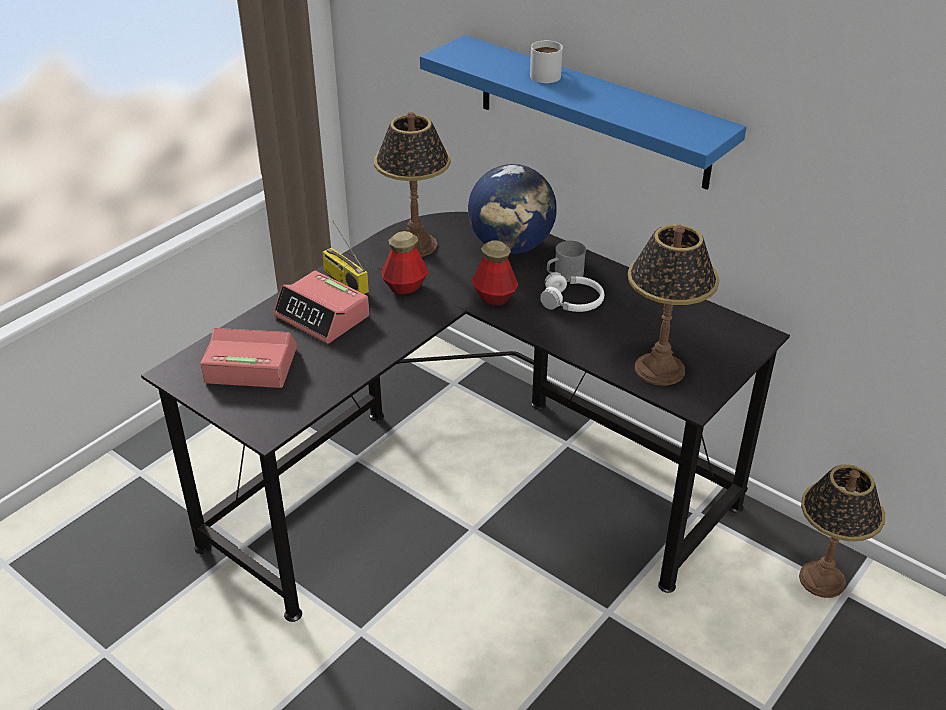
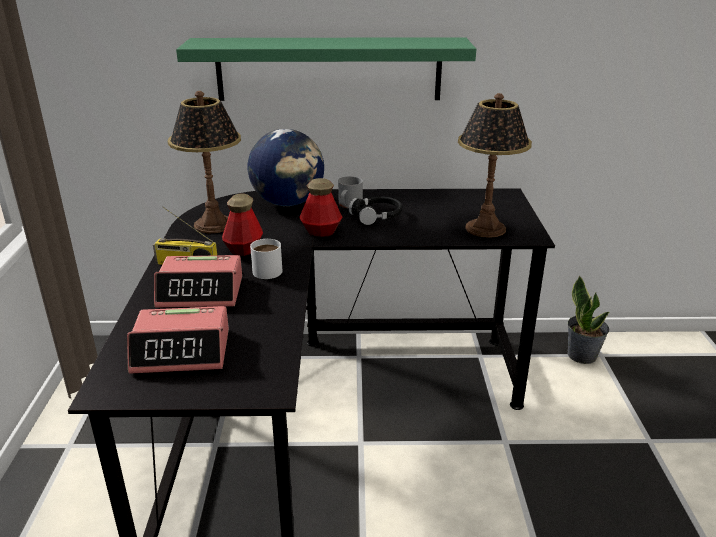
camera: 40 degrees left, 10 degrees down
(250, 366) = (182, 351): alarm clock -> alarm clock turned 150 degrees counterclockwise
(547, 73) = (294, 40): white mug -> white mug (265, 268)
(572, 302) = (377, 216): white headphones -> black headphones
(592, 111) = (329, 69): blue shelf -> green shelf
(821, 579) = (582, 355): table lamp -> potted plant

